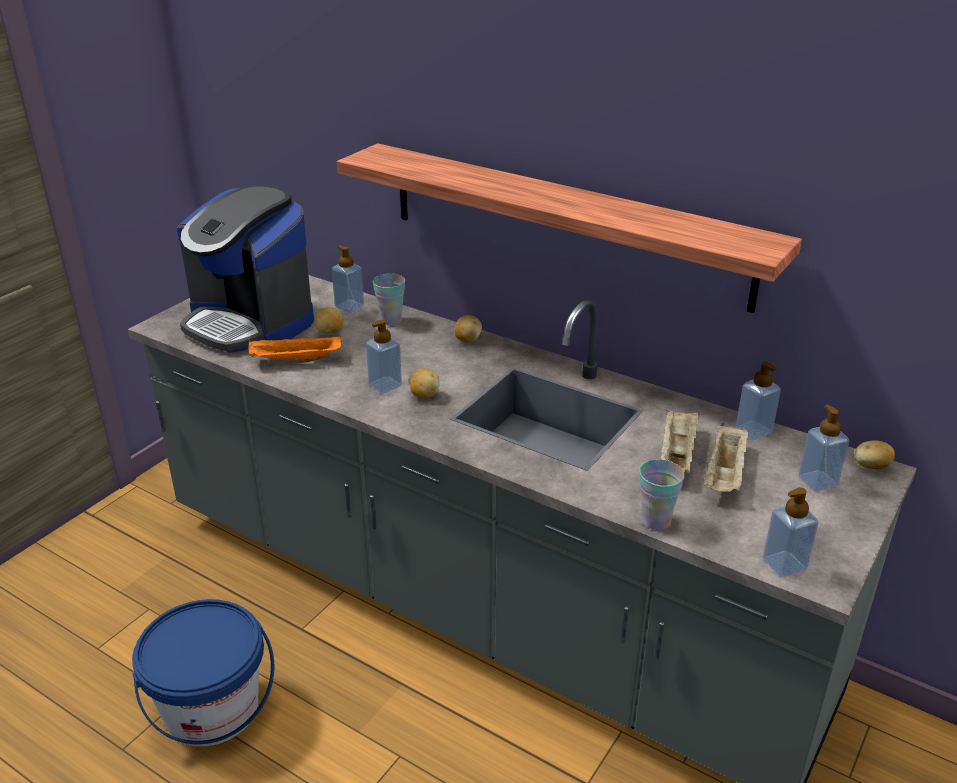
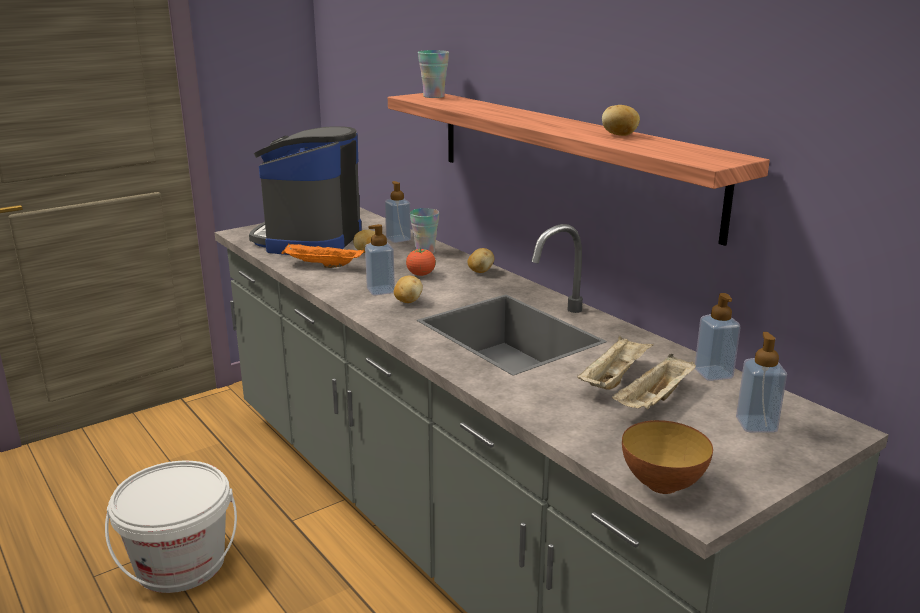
camera: 20 degrees right, 10 degrees down
(212, 709) = (180, 564): blue bucket -> white bucket
(250, 322) = (309, 239): coffee machine -> coffee machine turned 45 degrees clockwise
(410, 355) = (421, 274): none -> tomato
(655, 520) = (549, 423): cup -> cup (434, 96)
(784, 564) = (662, 485): soap dispenser -> bowl
(870, 467) = (830, 423): potato -> potato (619, 135)

